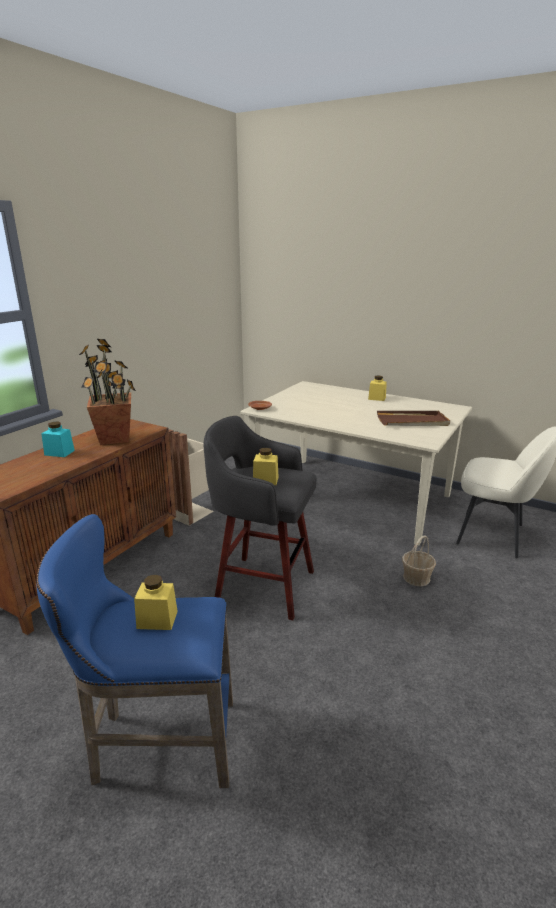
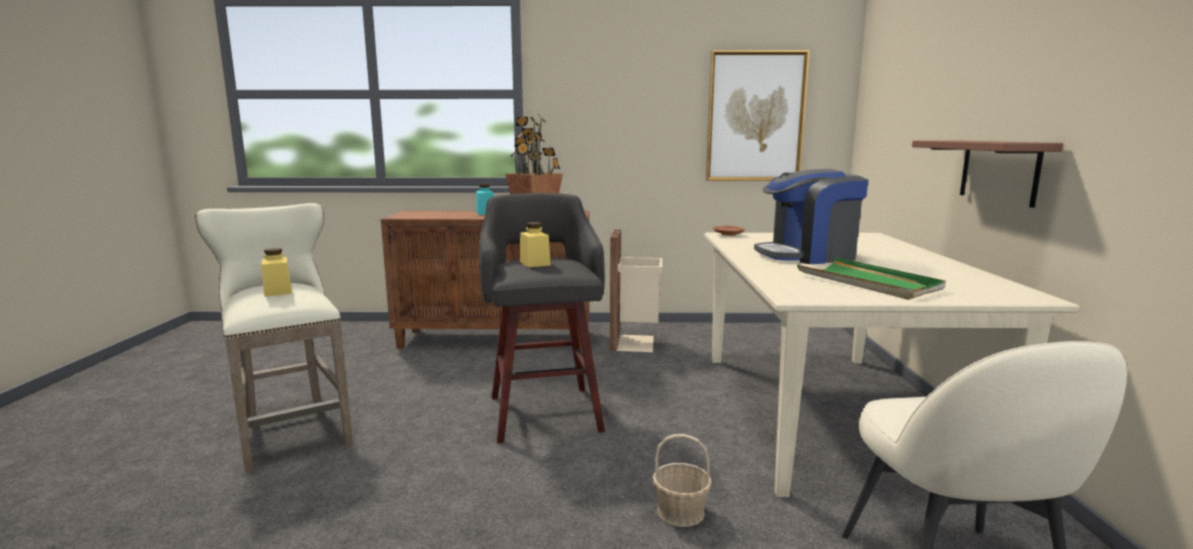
camera: 60 degrees right, 10 degrees down
(157, 744) = (292, 428): blue stool -> beige stool
(197, 309) = (755, 117): none -> picture
(342, 412) = (808, 255): none -> coffee machine
(377, 398) = (918, 260): yellow jar -> none
(401, 345) = (999, 171): none -> brown shelf
(412, 421) = (868, 283): brown tray -> green tray

